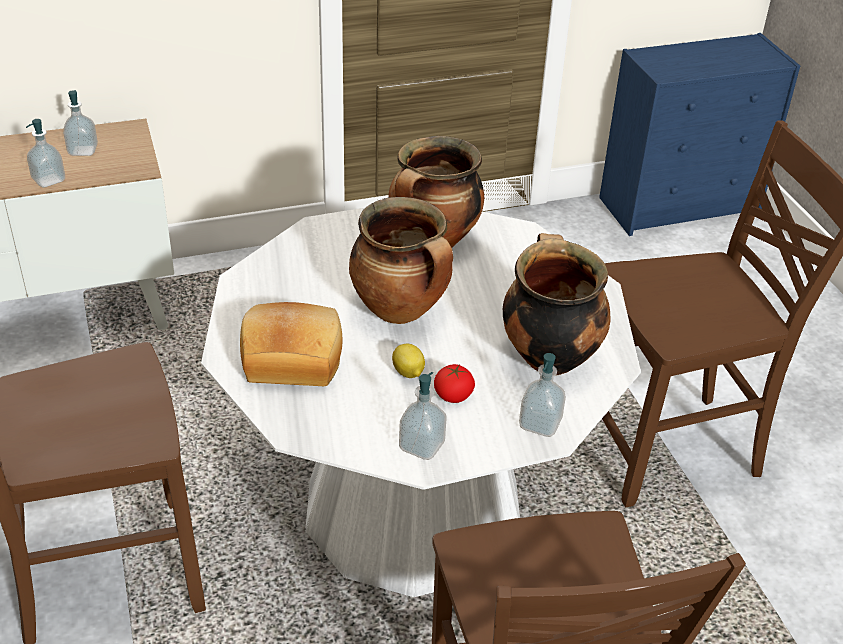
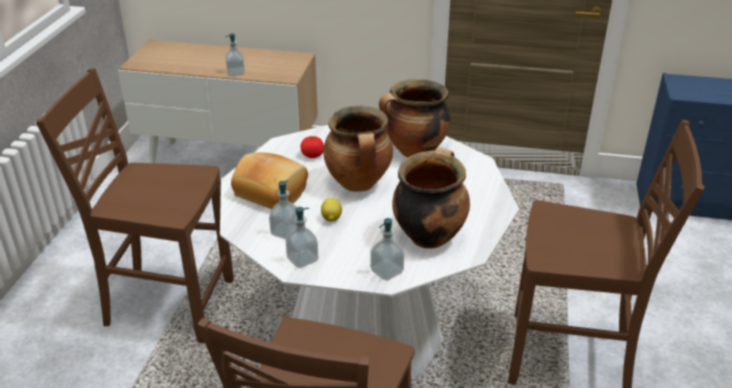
camera: 30 degrees right, 5 degrees down
(83, 150) = (266, 62): soap dispenser -> soap dispenser (286, 232)
(453, 396) = (346, 239): tomato -> tomato (312, 155)

